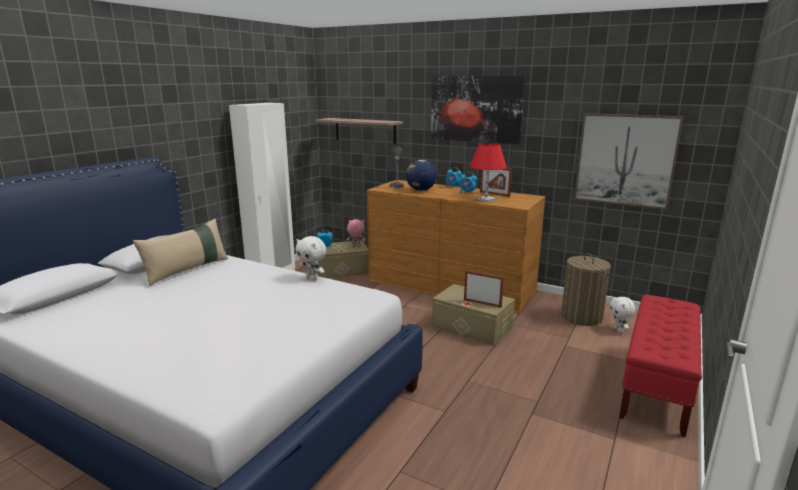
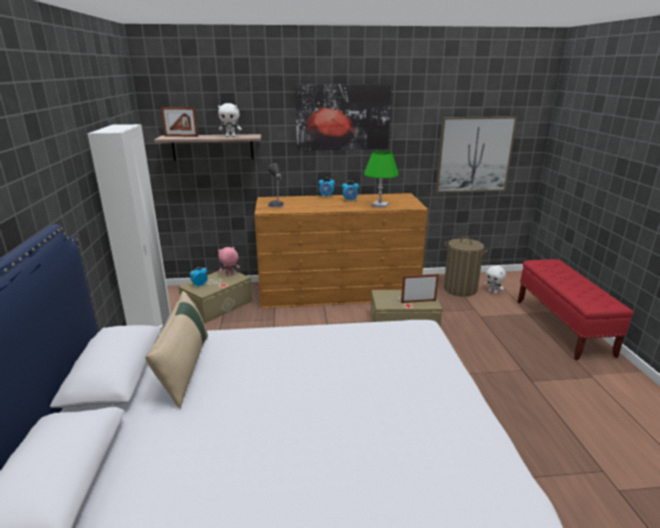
camera: 35 degrees left, 5 degrees up
(312, 278) = (340, 328): white plush toy -> white plush toy (231, 137)
(420, 190) = (307, 205): globe -> none
(486, 199) = (379, 205): red table lamp -> green table lamp
(494, 194) = (373, 198): picture frame -> picture frame (181, 136)

